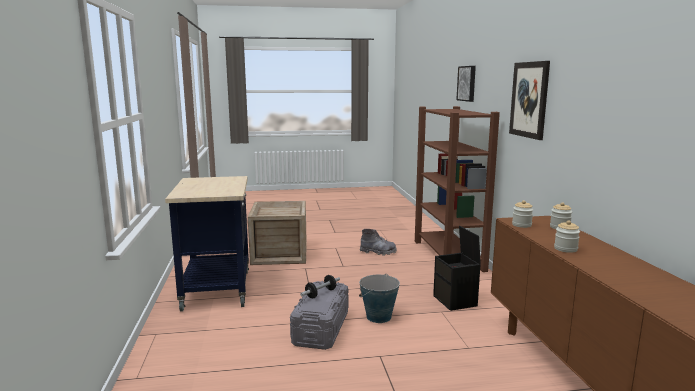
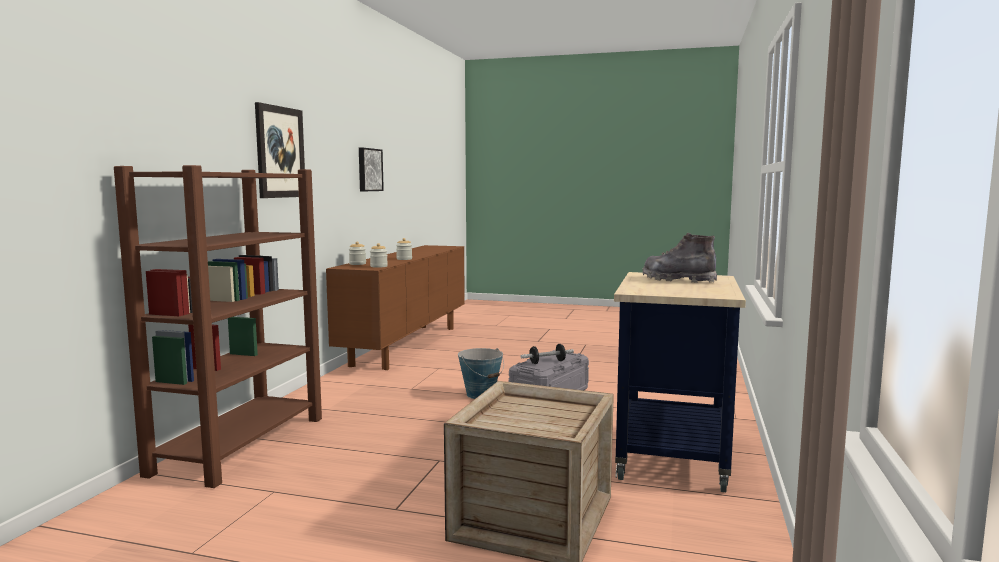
camera: 155 degrees left, 5 degrees down
(378, 252) = (334, 476): grey boot -> grey boot (678, 280)
(456, 301) = (377, 393): black storage box -> none
(467, 83) = (121, 115): picture -> picture (369, 170)

